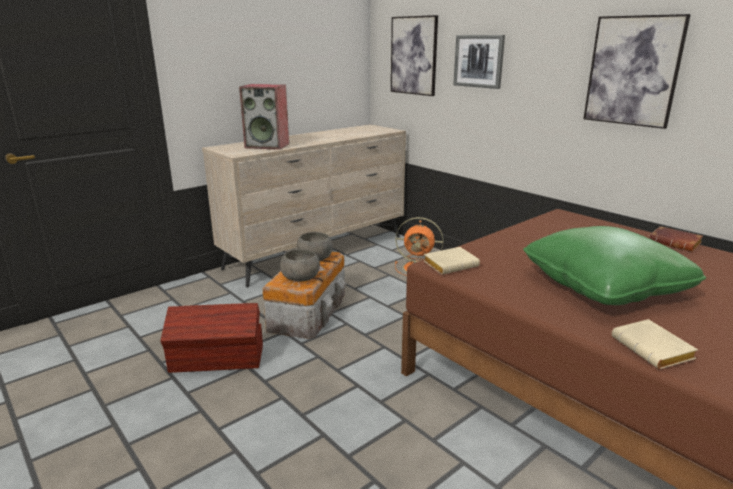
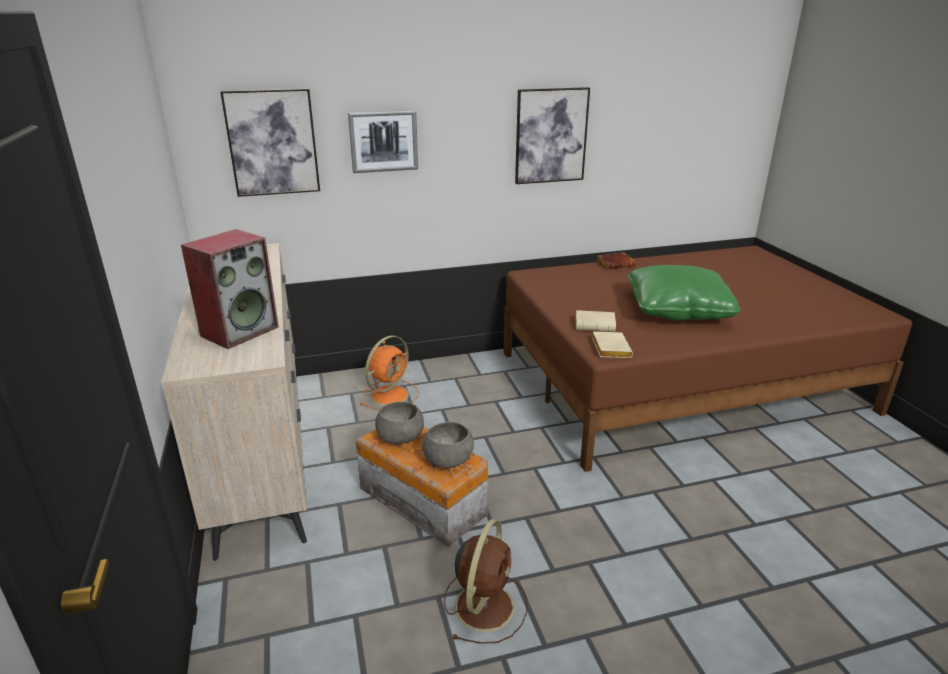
camera: 65 degrees left, 5 degrees up
(218, 359) = (485, 604): brown storage box -> brown fan
(654, 350) = (770, 328): beige book -> beige book (596, 325)

